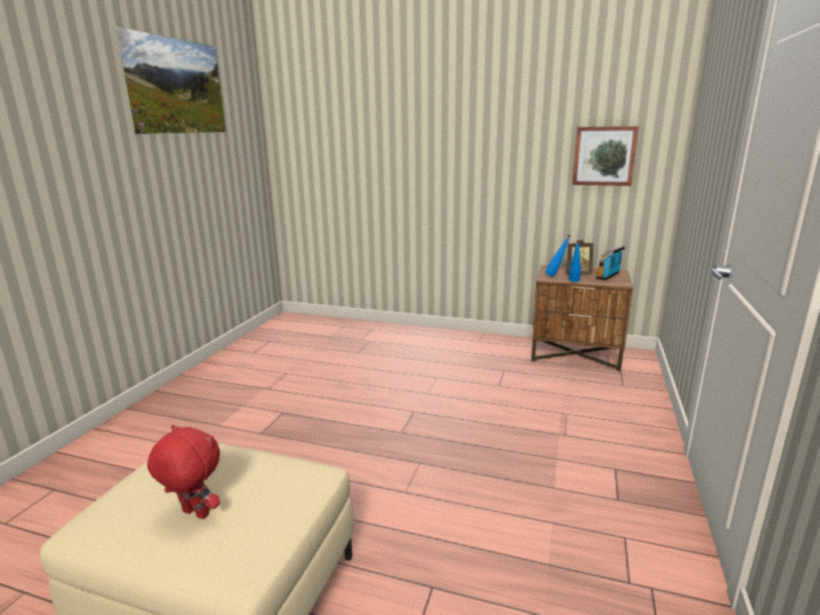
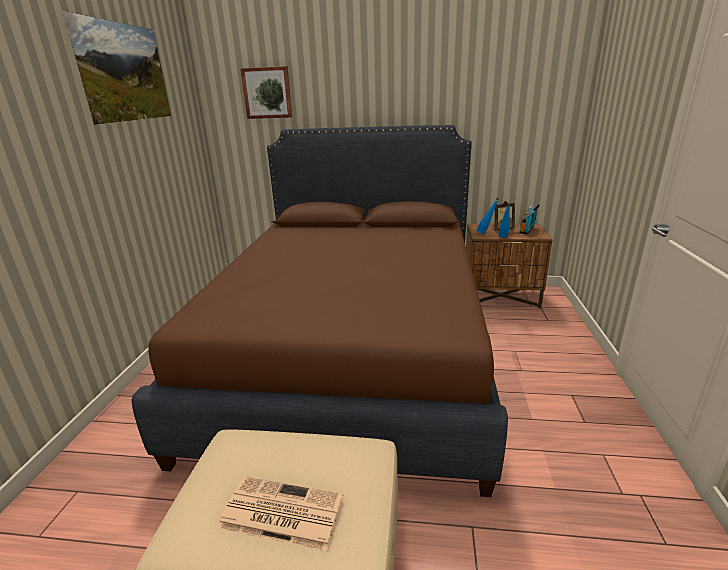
camera: 10 degrees left, 5 degrees up
(194, 514) = (280, 513): red plush toy -> newspaper
(380, 394) = (353, 351): none -> brown bed
(604, 156) = (519, 127): picture -> picture (267, 93)

